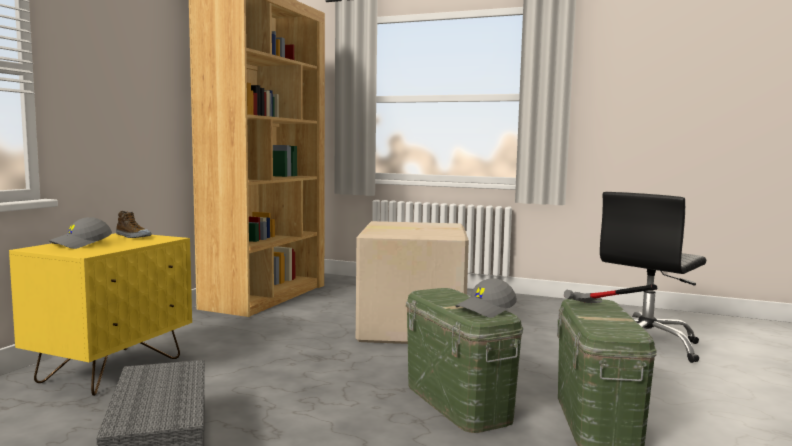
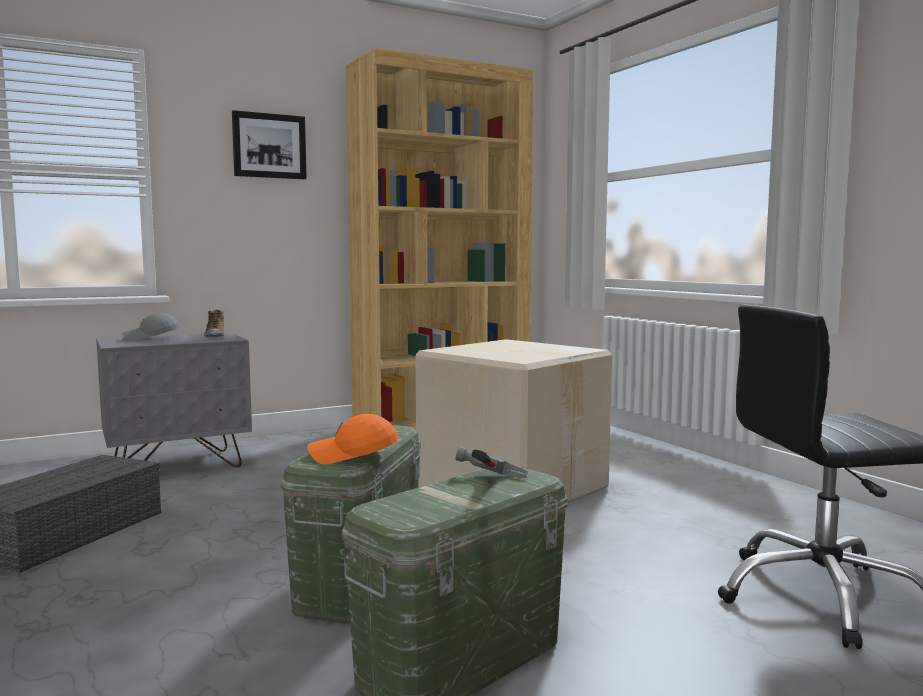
camera: 40 degrees right, 0 degrees up
(112, 370) = (178, 465): yellow nightstand -> grey nightstand
(130, 50) = (269, 146): none -> picture
(486, 309) = (352, 456): grey cap -> orange cap

